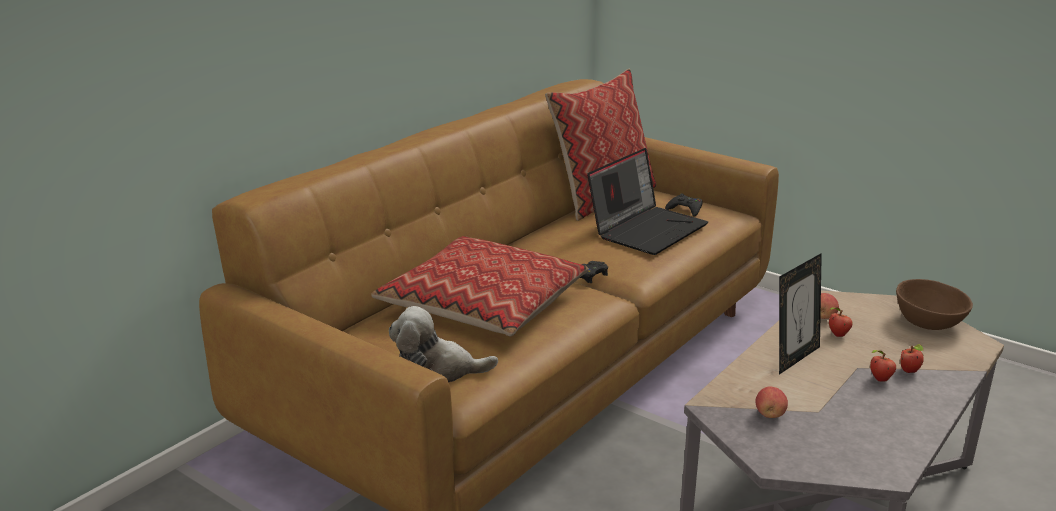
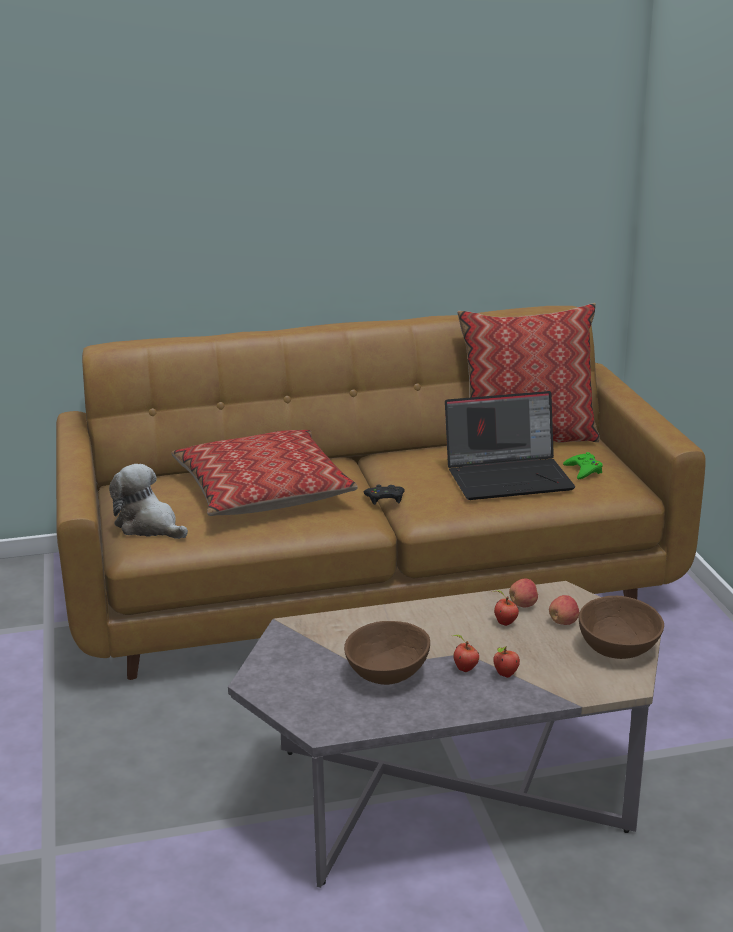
camera: 40 degrees right, 0 degrees up
(685, 209) = (583, 470): black game controller -> green game controller
(769, 414) = (319, 652): apple -> apple (563, 622)
(794, 358) = (426, 623): picture frame -> none
(842, 407) = (388, 673): none -> brown bowl

